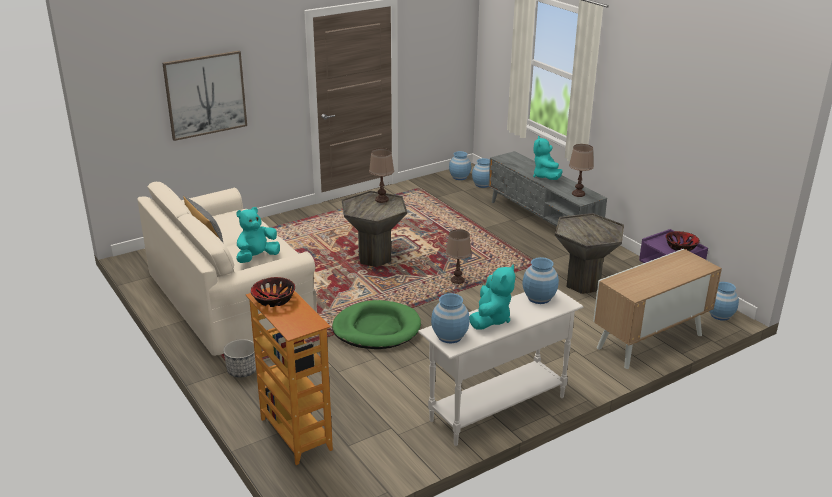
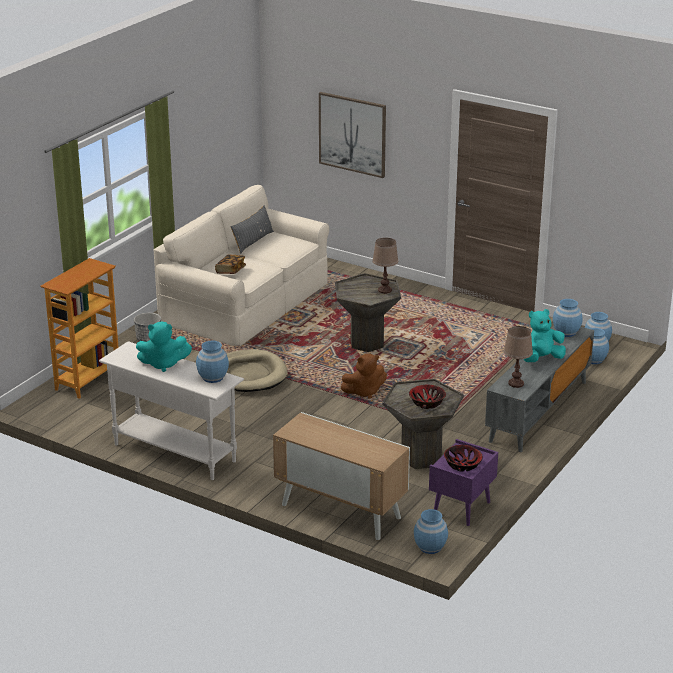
camera: 65 degrees right, 0 degrees up
(257, 257) = (230, 270): turquoise plush toy -> book
(273, 300) = (87, 268): bowl -> bowl (426, 403)
(376, 329) = (249, 374): green dog bed -> beige dog bed
(449, 336) = (126, 353): blue vase -> blue vase (566, 332)
(457, 281) = (364, 392): brown table lamp -> brown plush toy

